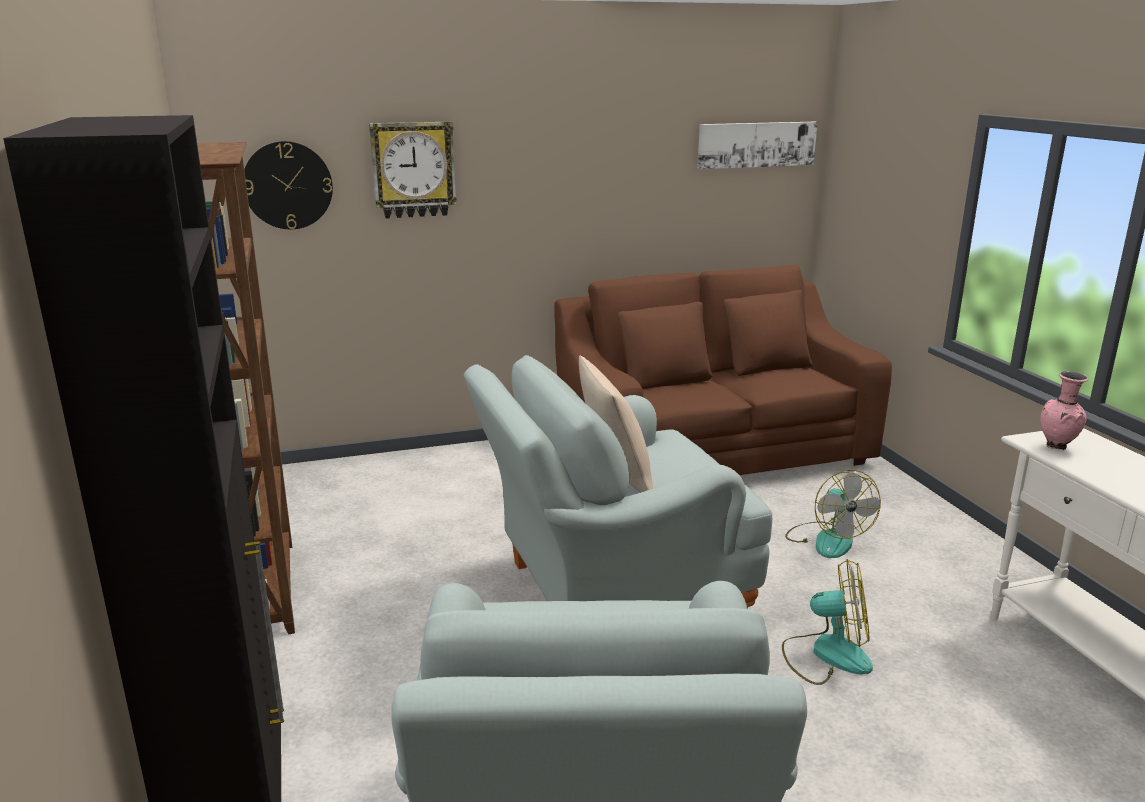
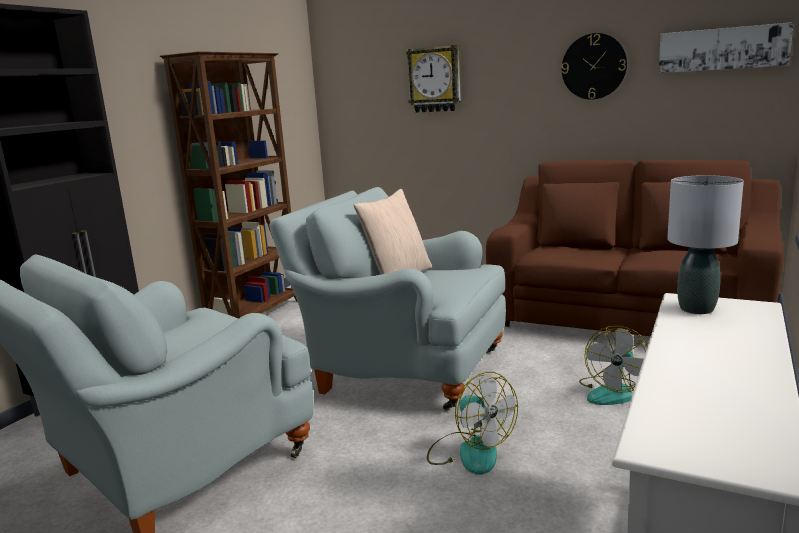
camera: 45 degrees right, 5 degrees down
(288, 185) = (364, 91): wall clock -> wall clock (593, 66)
(1057, 447) = (697, 309): pink vase -> grey table lamp

